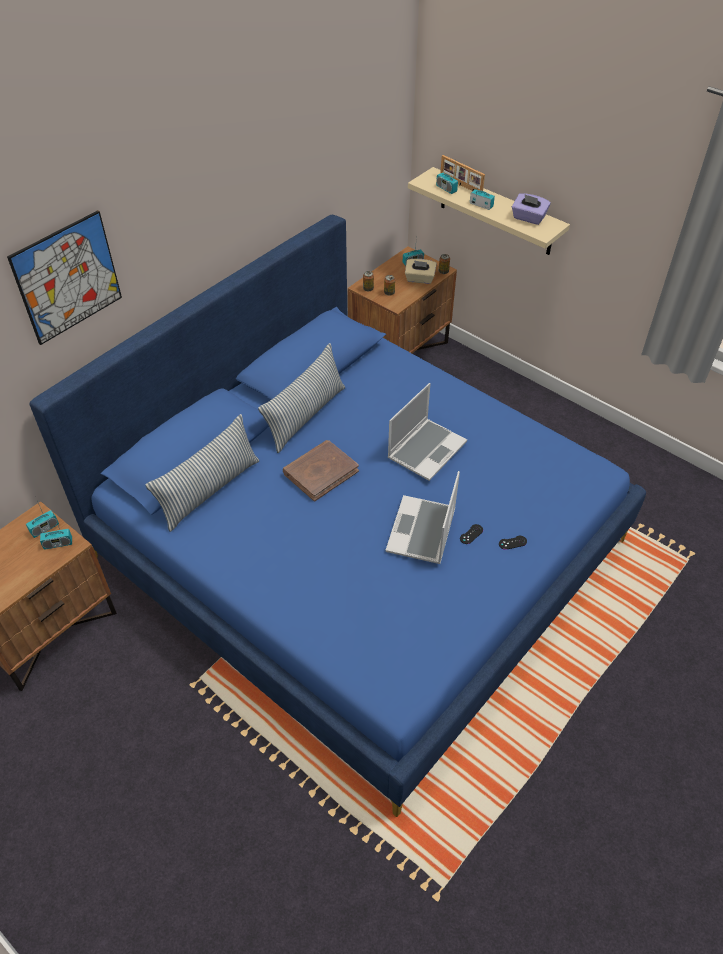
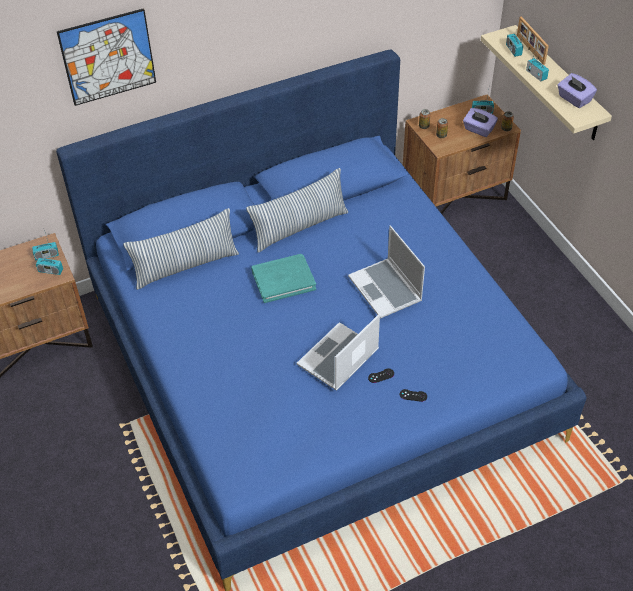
camera: 25 degrees right, 0 degrees up
(320, 472) = (283, 280): brown book -> turquoise book
(419, 279) = (478, 130): beige tissue box -> purple tissue box
(426, 449) = (386, 289): laptop -> laptop turned 90 degrees clockwise

